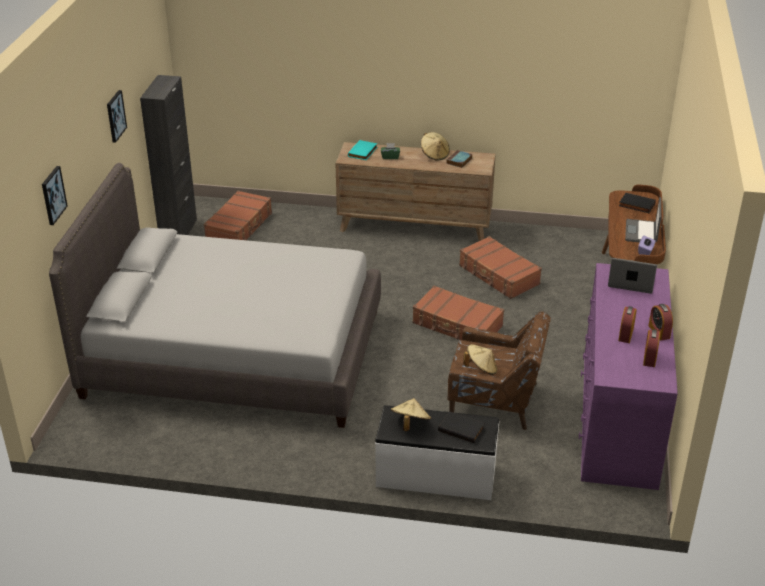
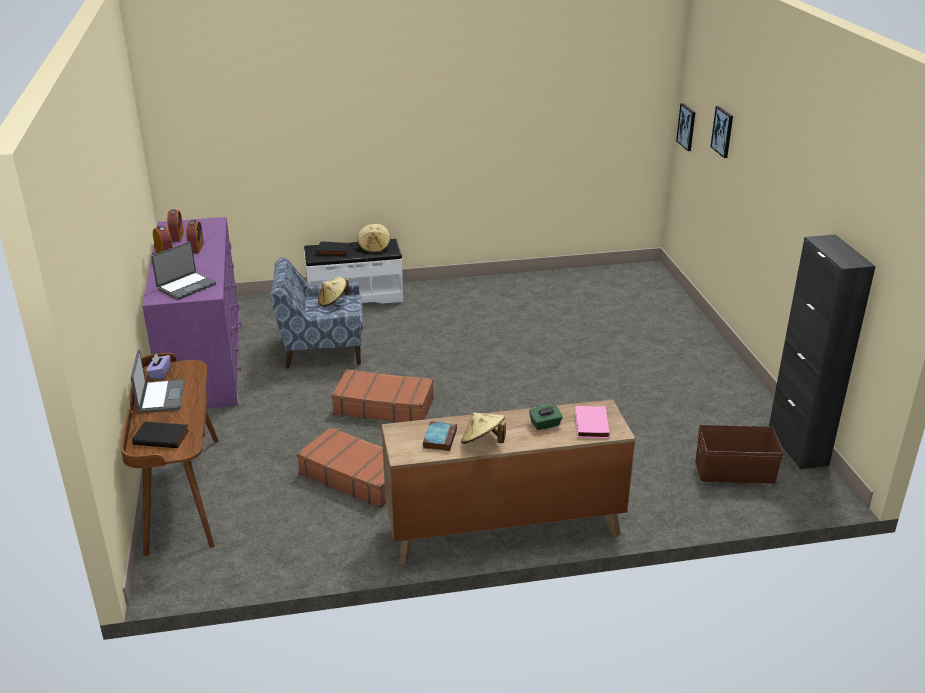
camera: 160 degrees right, 5 degrees down
(115, 116) = (800, 191): picture -> picture (687, 126)
(234, 353) = (586, 340): grey bed -> none
(239, 226) = (735, 472): brown suitcase -> brown storage box
(363, 152) = (590, 424): turquoise book -> pink book
(495, 401) = (321, 349): brown armchair -> blue armchair
(631, 282) = (186, 286): laptop -> laptop turned 45 degrees counterclockwise

